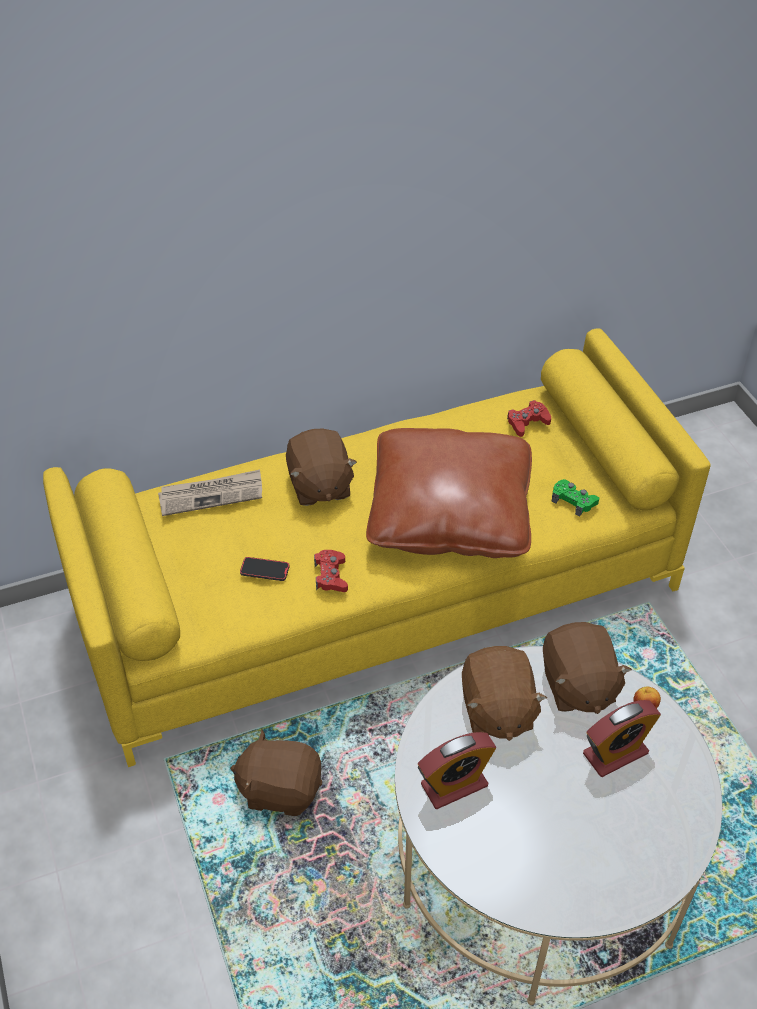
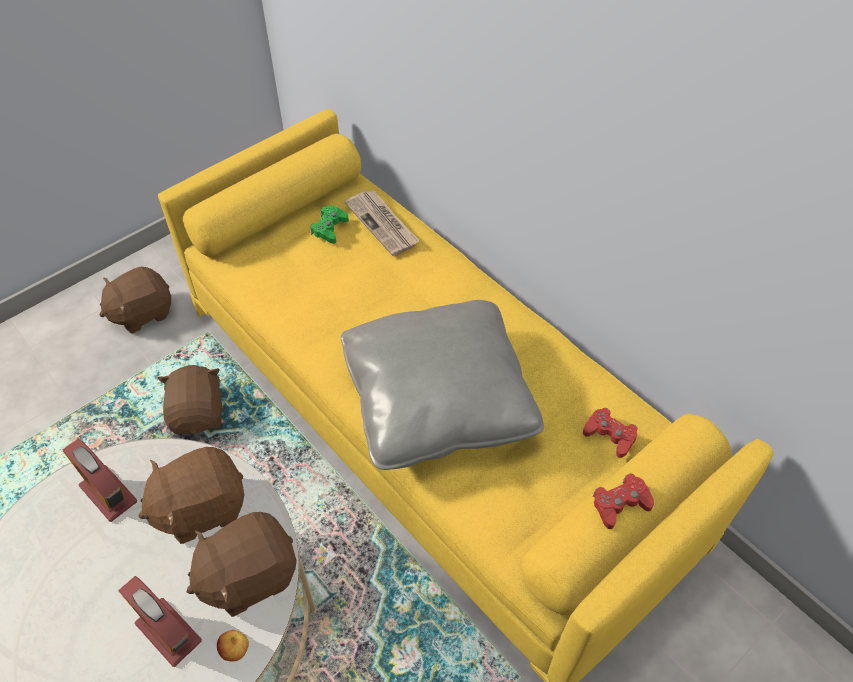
camera: 70 degrees right, 5 degrees up
(265, 570) = (310, 285): phone -> none
(319, 486) = (429, 291): brown plush toy -> brown plush toy (142, 312)
(331, 576) = (319, 330): red game controller -> red game controller (620, 504)
(449, 513) = (438, 400): brown pillow -> grey pillow
(573, 501) = (507, 509): green game controller -> green game controller (329, 228)

